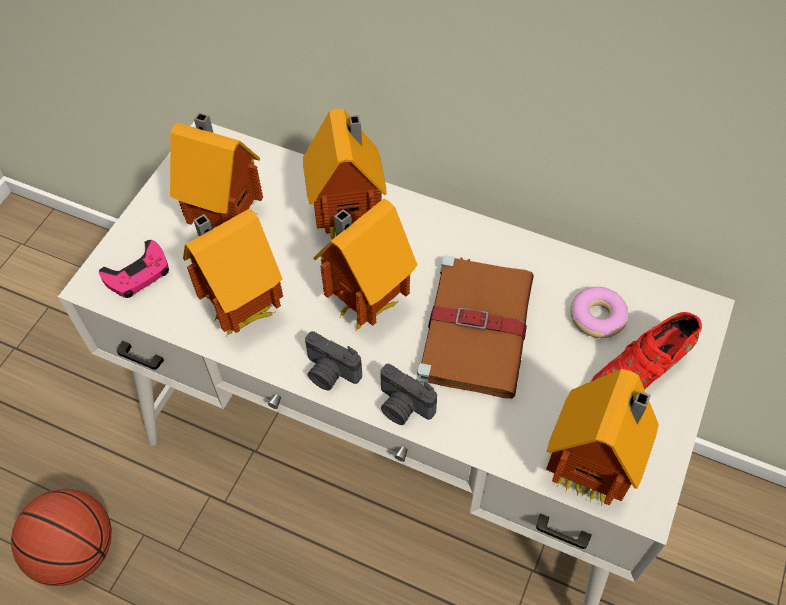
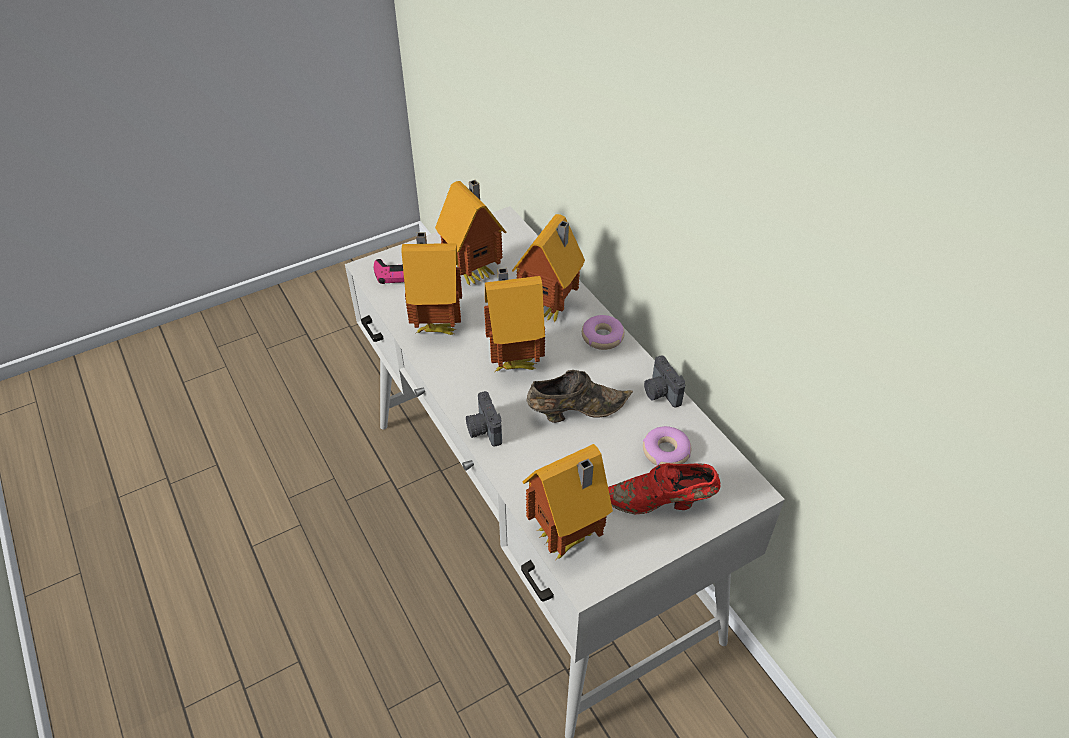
camera: 35 degrees right, 10 degrees down
(76, 551) = (289, 463): basketball -> none
(330, 373) = (457, 386): camera -> camera (660, 392)
(431, 224) = (602, 337): none -> donut
(476, 326) = (575, 411): brown book -> brown shoe

